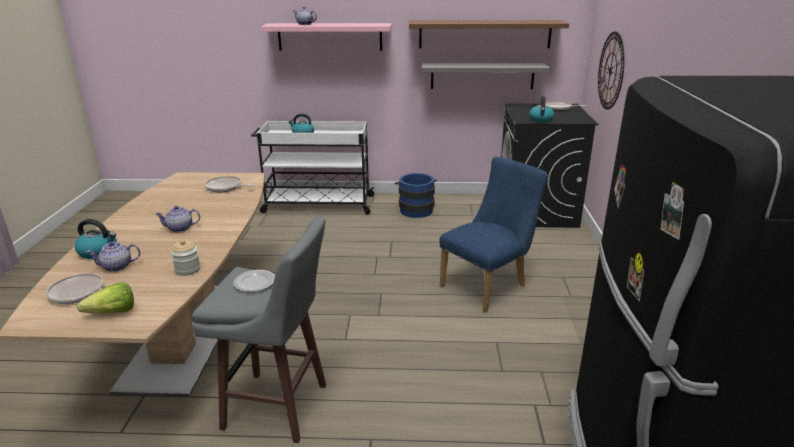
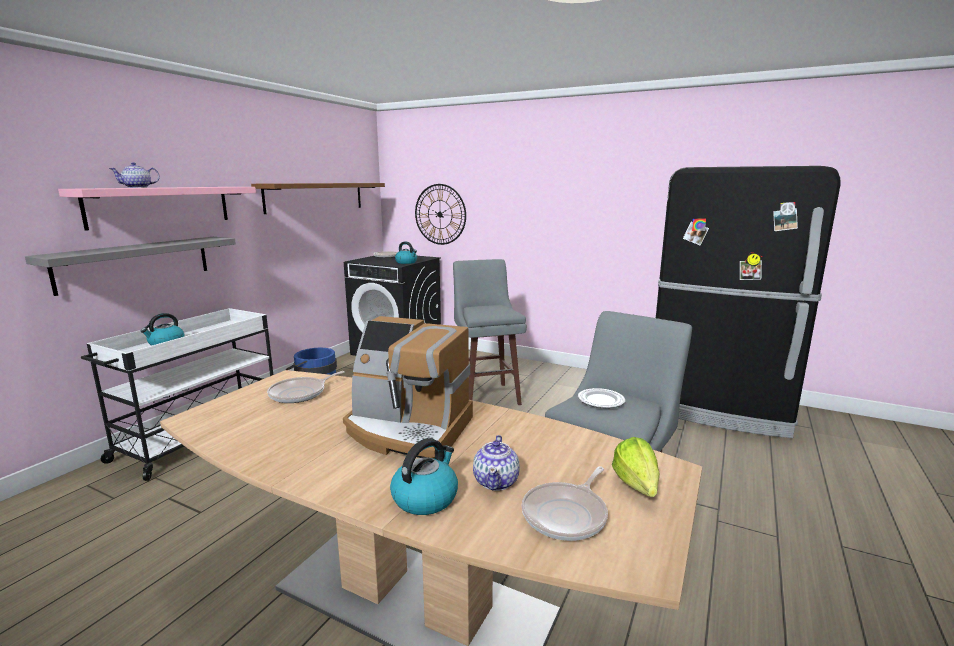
camera: 65 degrees left, 10 degrees down
(180, 228) = (408, 430): teapot -> coffee machine
(188, 269) = (542, 433): jar -> none
(482, 76) = (319, 238): grey shelf -> grey shelf (136, 263)
(488, 285) = (487, 396): blue chair -> grey stool

